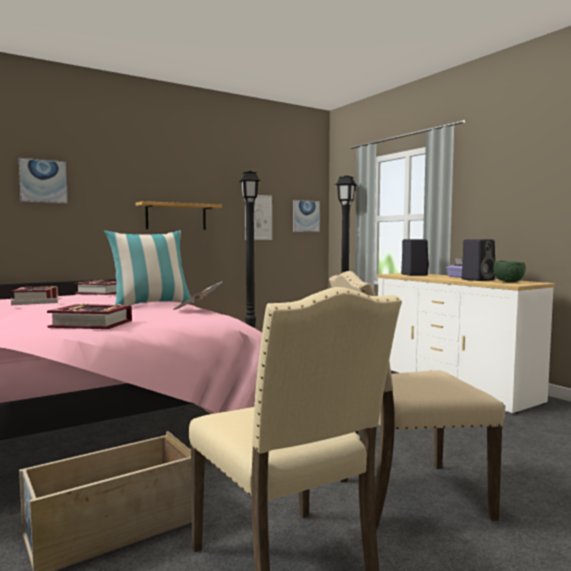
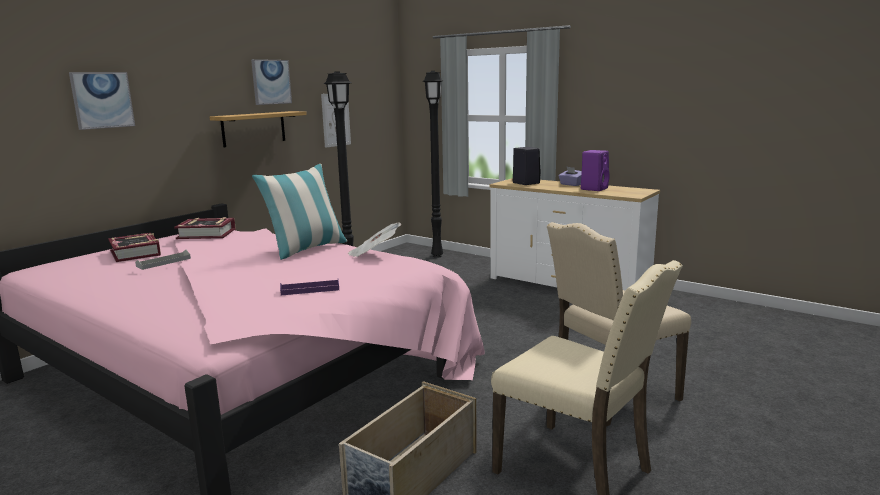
camera: 20 degrees left, 10 degrees up
(92, 324) = (310, 289): book -> purple tray
(305, 216) = (380, 113): picture -> picture (271, 82)
(478, 279) = (594, 189): black speaker -> purple speaker
(508, 282) = (624, 191): green bowl -> none

